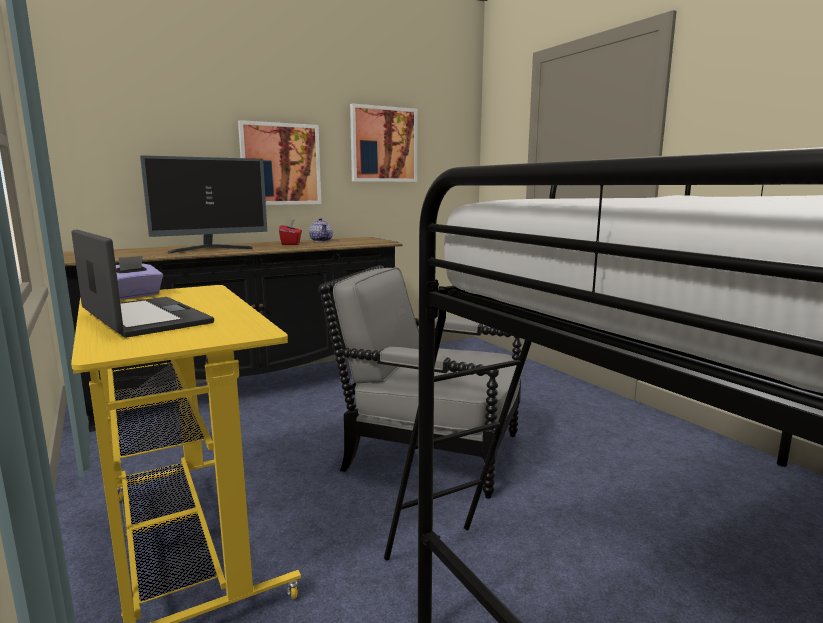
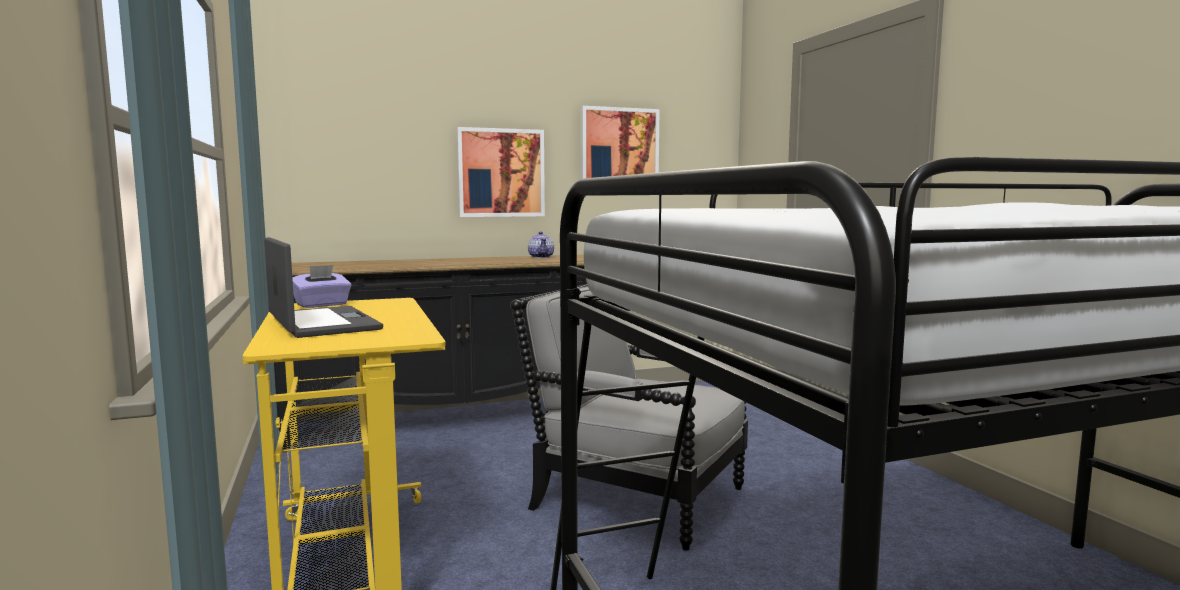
camera: 10 degrees right, 5 degrees down
(211, 249) = (418, 263): monitor -> none
(291, 244) = (506, 259): red tissue box -> none

